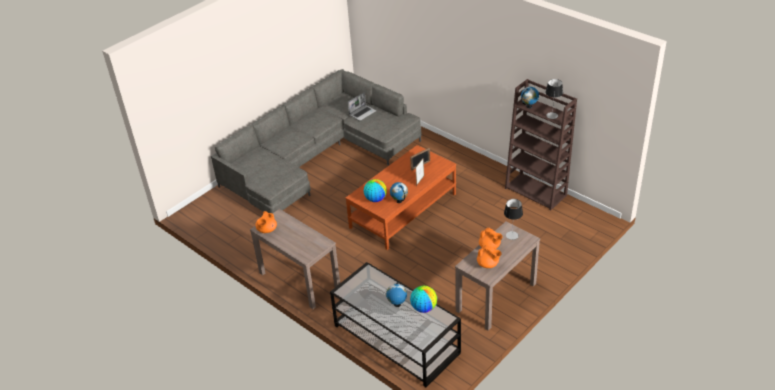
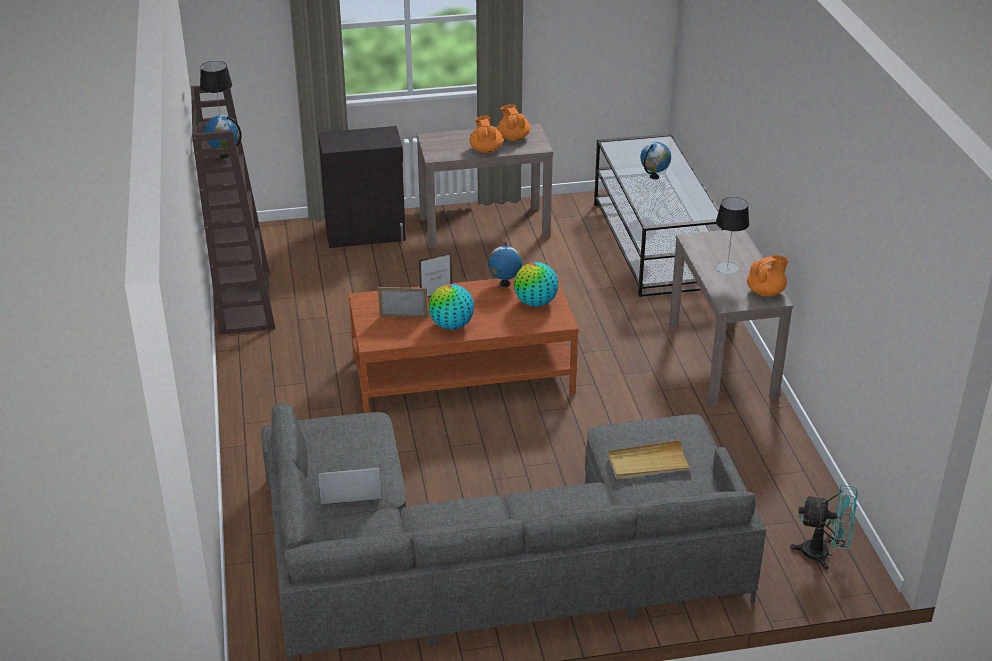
camera: 145 degrees left, 5 degrees down
(202, 215) = (823, 554): none -> turquoise fan
(272, 168) = (648, 463): none -> beige tray
(424, 308) = (626, 162): globe -> globe (451, 325)
(512, 235) = (443, 148): table lamp -> table lamp (727, 268)
(544, 256) = (366, 234): none -> black cabinet

